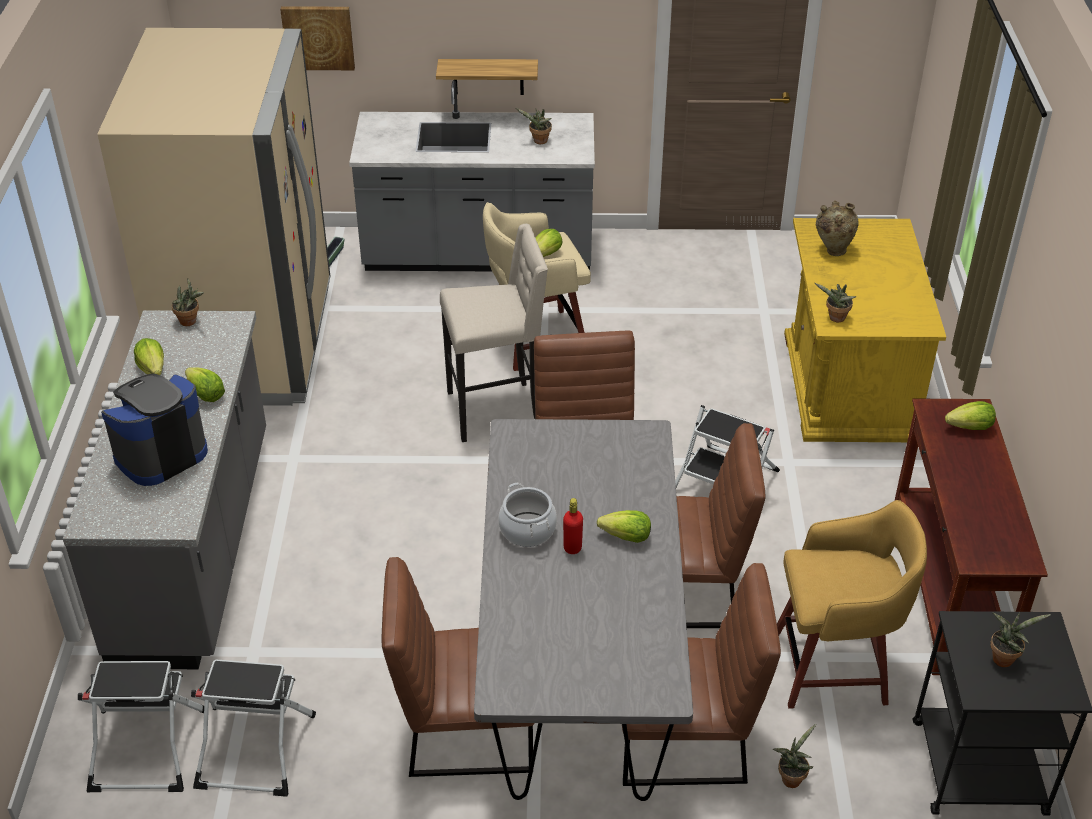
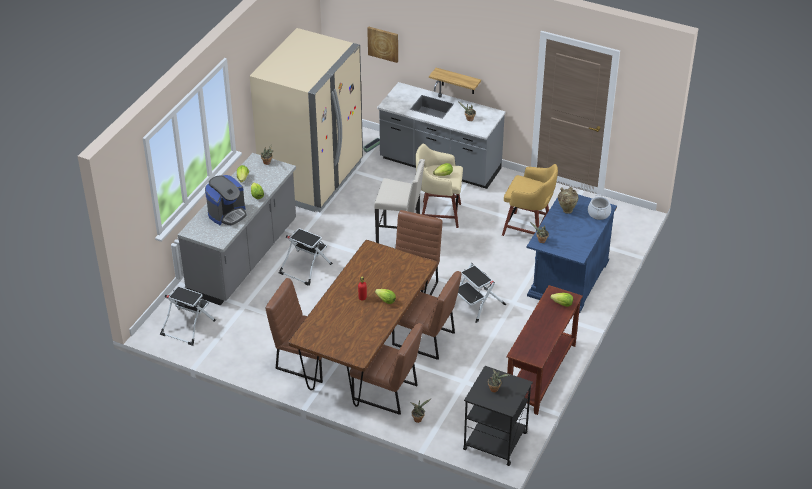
camera: 25 degrees right, 0 degrees up
(160, 454) = (227, 214): coffee machine -> coffee machine turned 150 degrees clockwise
(253, 746) = (225, 339): step ladder -> step ladder (305, 267)
(528, 529) = (350, 286): cooking pot -> cooking pot (599, 213)
(577, 660) = (365, 350): grey dining table -> brown dining table
(834, 668) = (466, 387): yellow stool -> yellow stool (528, 229)
(847, 385) = (567, 278): yellow cabinet -> blue cabinet

